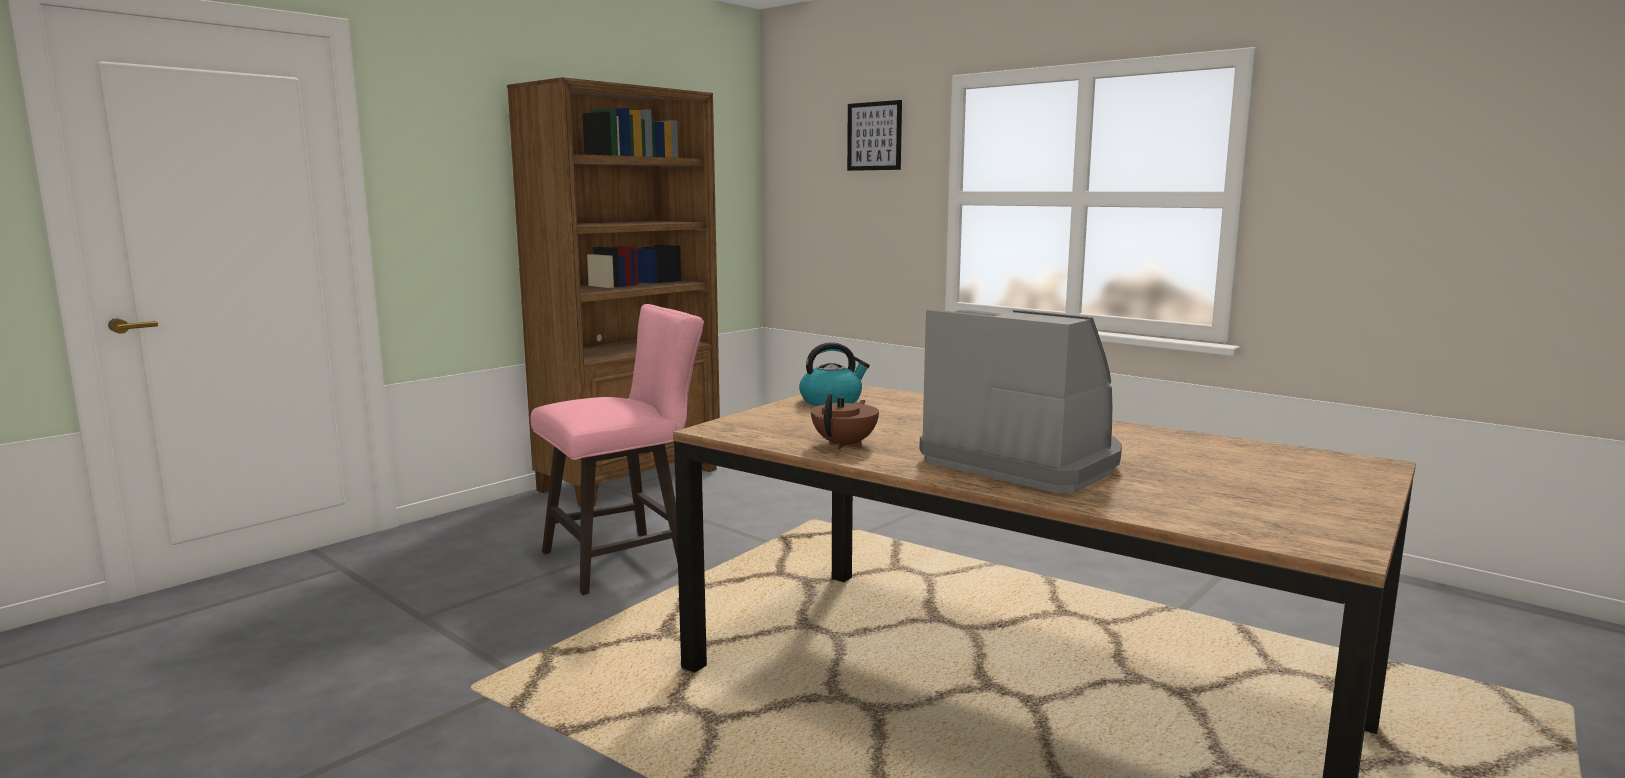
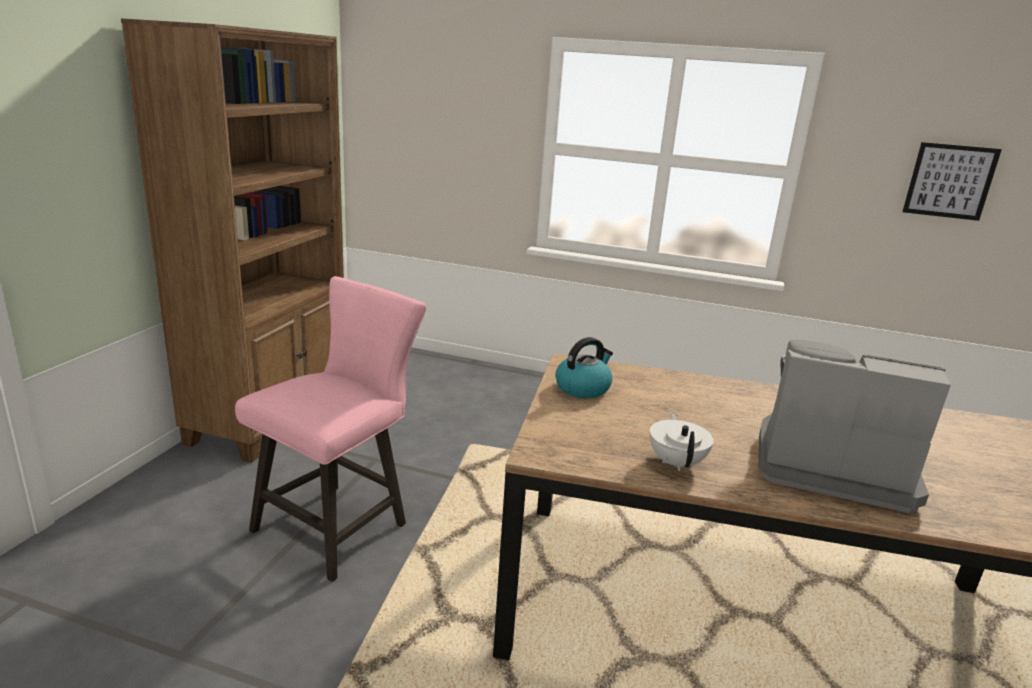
camera: 25 degrees left, 10 degrees up
(845, 445) = (676, 462): brown teapot -> white teapot
(874, 136) = (469, 83): picture -> picture (950, 181)

